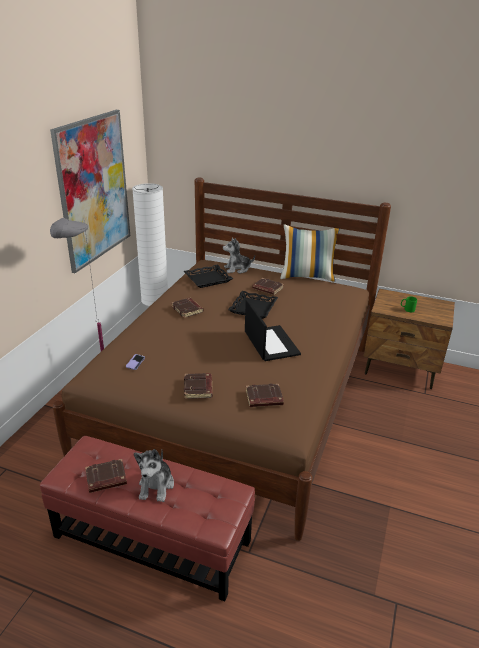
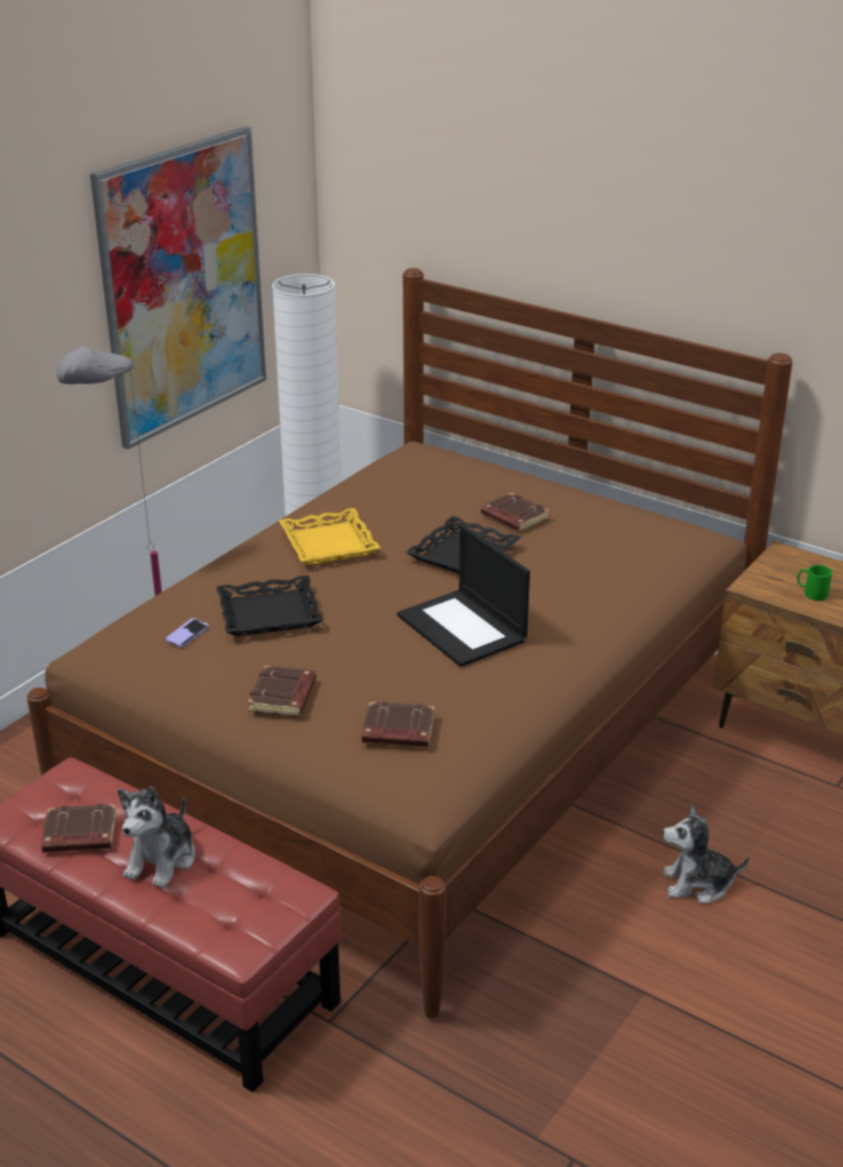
camera: 15 degrees right, 0 degrees up
(188, 310) = (330, 544): brown book -> yellow tray
(208, 279) = (399, 486): black tray -> black tray (269, 614)
(237, 269) = (473, 469): plush toy -> plush toy (697, 884)
(270, 343) = (463, 628): laptop -> laptop turned 150 degrees clockwise
(307, 276) = (617, 498): pillow -> none

